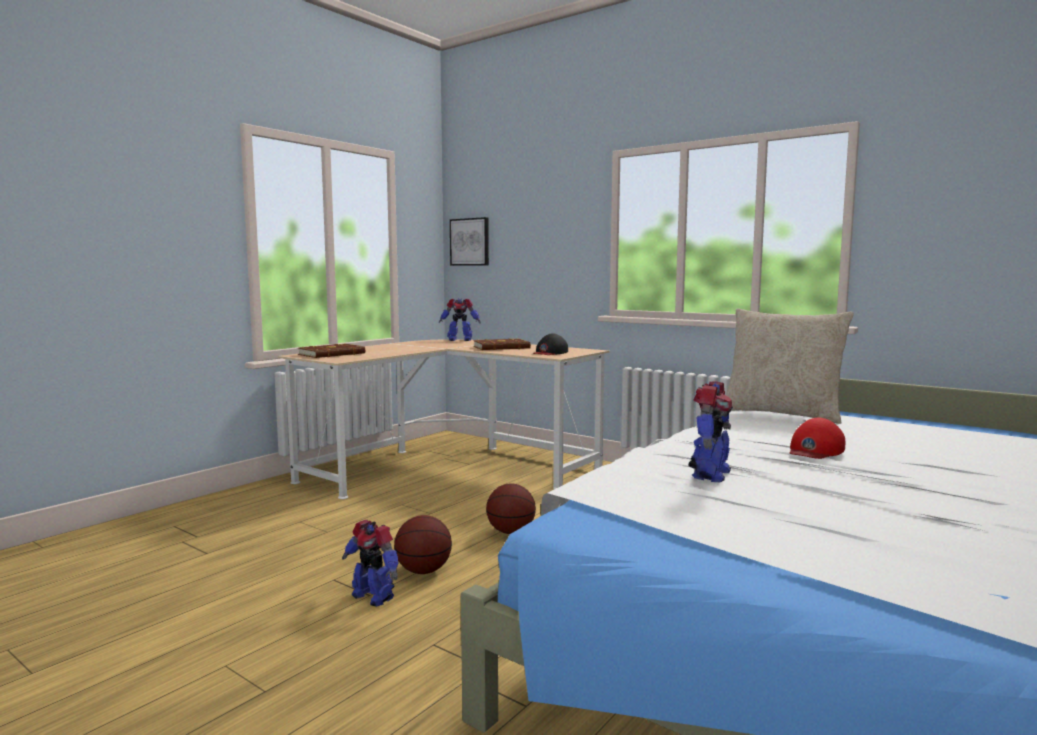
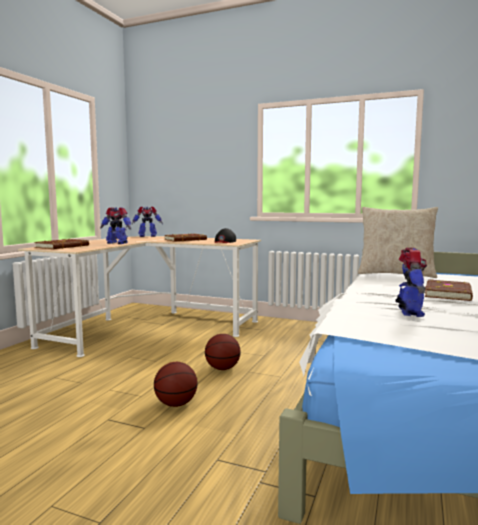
camera: 15 degrees left, 0 degrees up
(373, 596) = (148, 428): toy robot -> toy robot (117, 243)
(470, 242) = (149, 166): picture -> none
(815, 450) = (449, 293): red cap -> brown book

